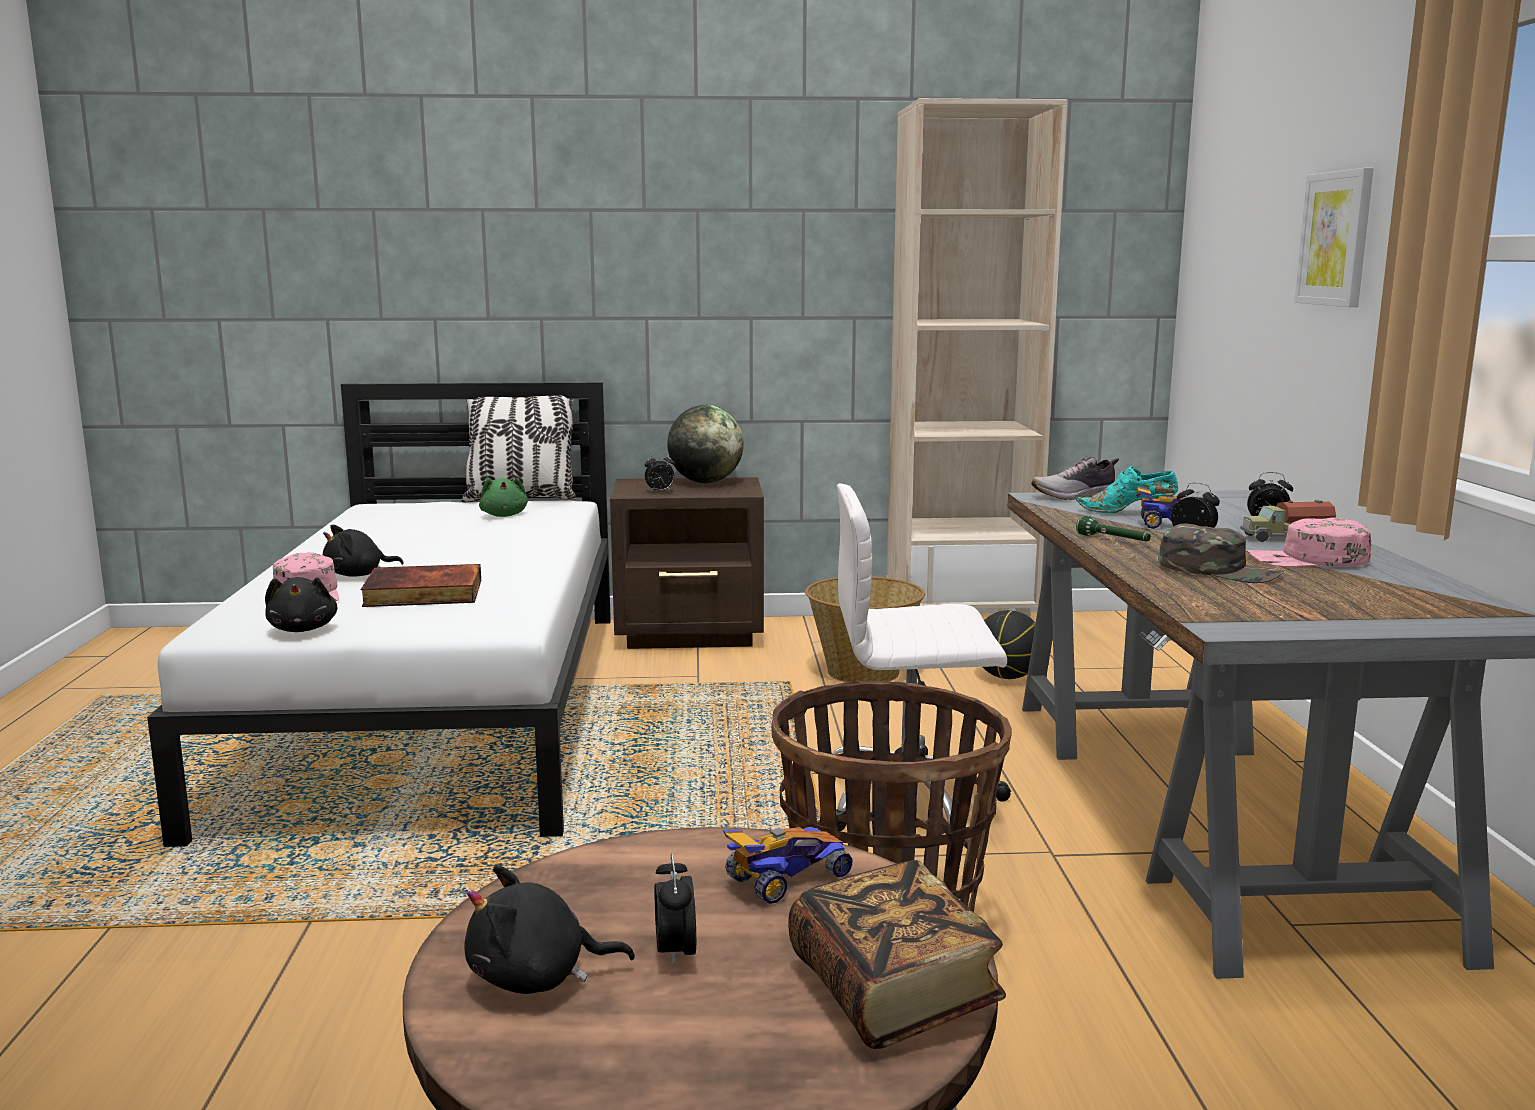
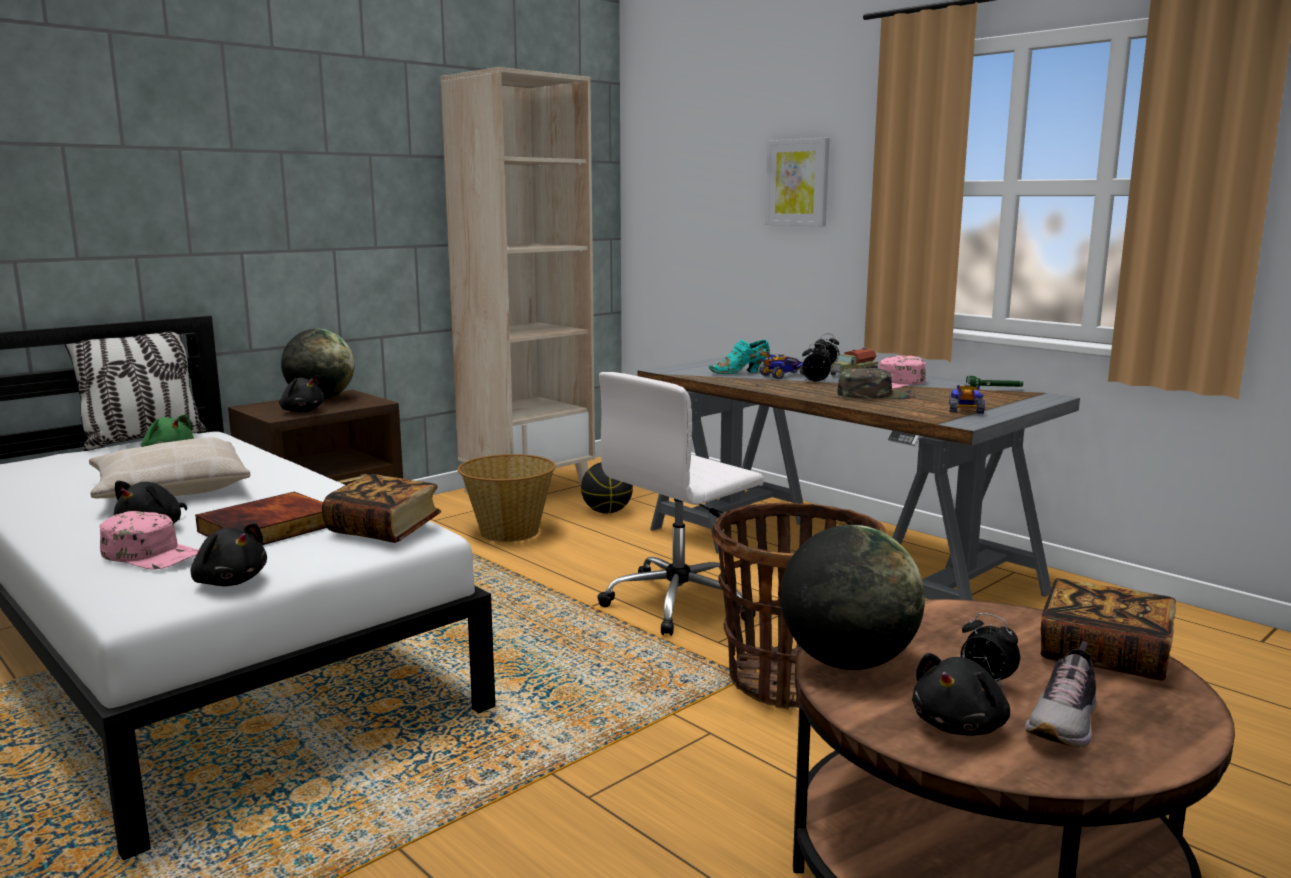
camera: 40 degrees left, 0 degrees up
(439, 544) = (169, 488): none -> beige pillow
(489, 615) = (384, 530): none -> book
(598, 873) = (848, 662): none -> globe
(660, 492) = (302, 411): alarm clock -> black plush toy
(786, 879) = (940, 626): toy car -> toy car (965, 409)
(1075, 496) = (683, 367): shoe -> shoe (1065, 723)
(1113, 540) = (780, 388): green flashlight -> green flashlight (994, 389)

